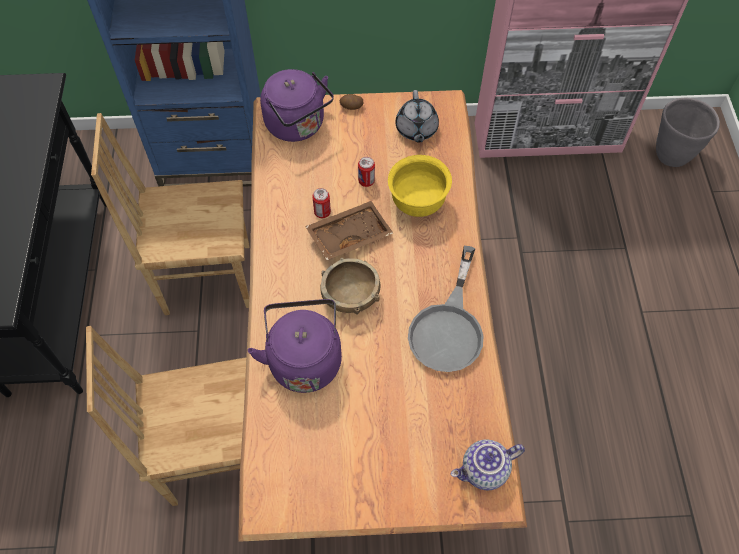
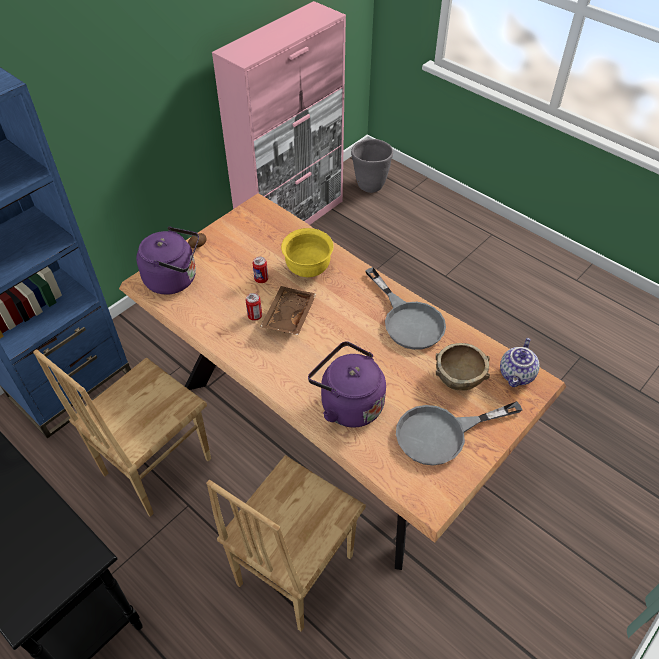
camera: 45 degrees left, 10 degrees down
(348, 459) = (442, 434): none -> grey frying pan
(351, 295) = (331, 347): brown bowl -> brown bowl (459, 376)
(416, 129) = (257, 231): grey teapot -> none

